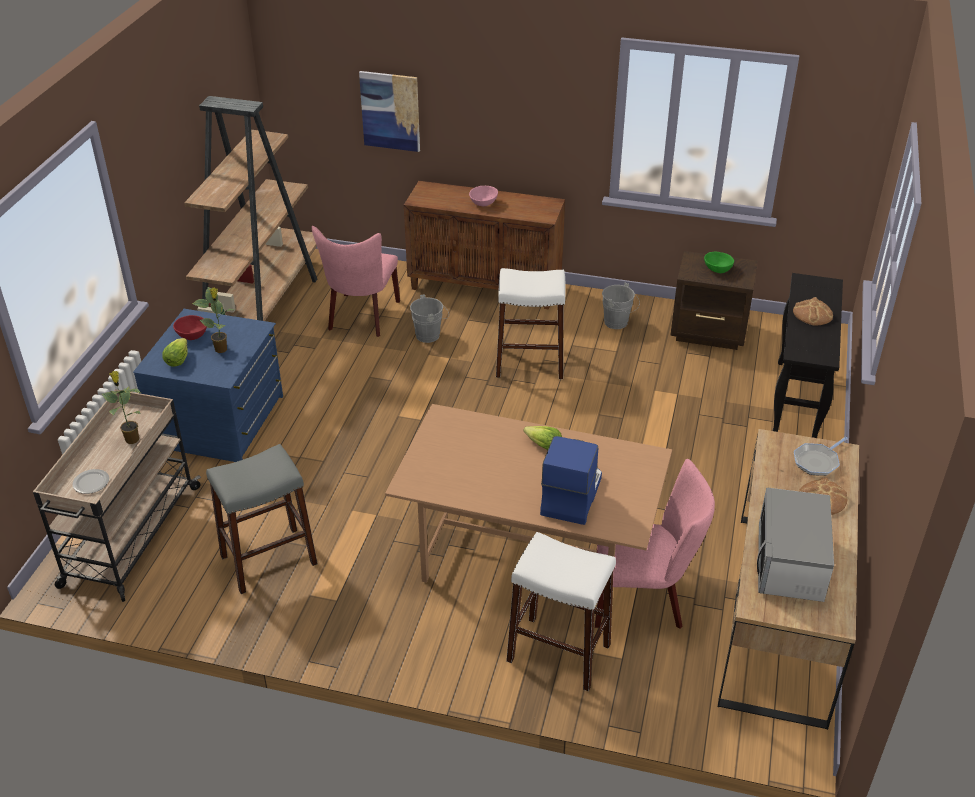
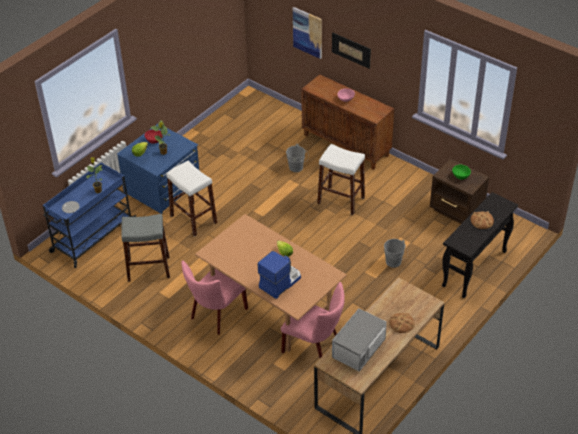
camera: 25 degrees right, 5 degrees up
(130, 537) = (92, 237): beige cart -> blue cart
(262, 312) = (216, 128): brown bookcase -> none
(361, 318) = (266, 146): pink chair -> pink chair (216, 315)
(477, 118) = (351, 50): none -> picture
(559, 653) = (256, 358): white stool -> white stool (193, 219)
(618, 323) = (407, 189): grey bucket -> grey bucket (394, 263)
(817, 461) = (414, 304): frying pan -> none

